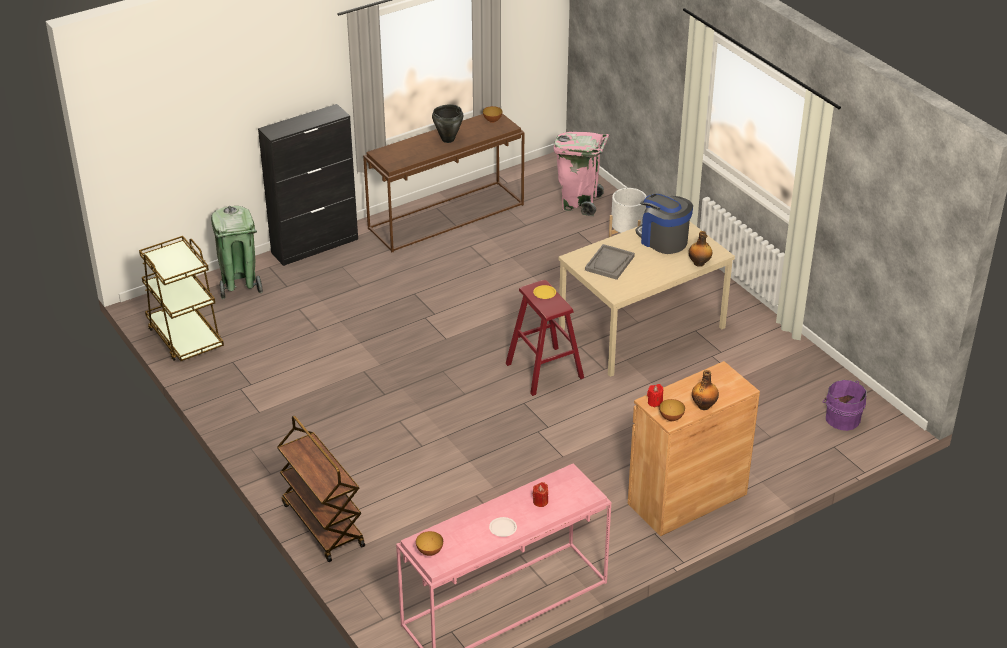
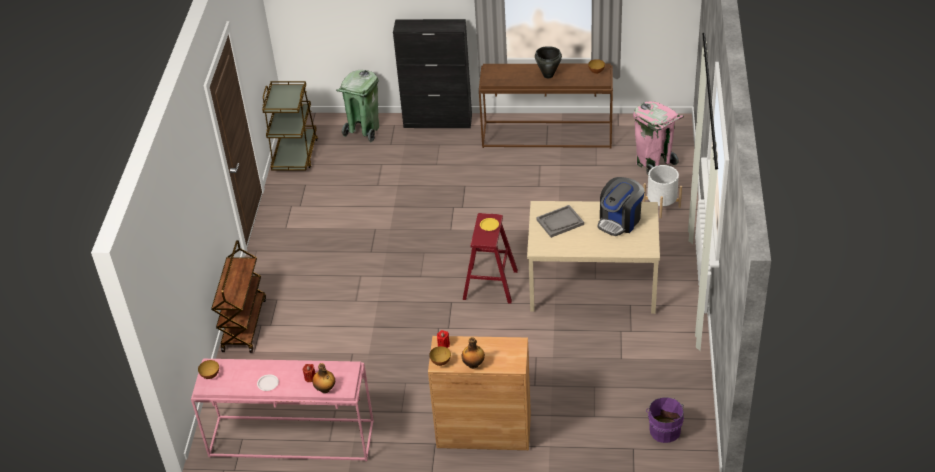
camera: 40 degrees right, 5 degrees up
(663, 240) = (620, 220): coffee machine -> coffee machine turned 135 degrees counterclockwise
(699, 263) = (625, 252): bottle -> bottle (325, 389)

